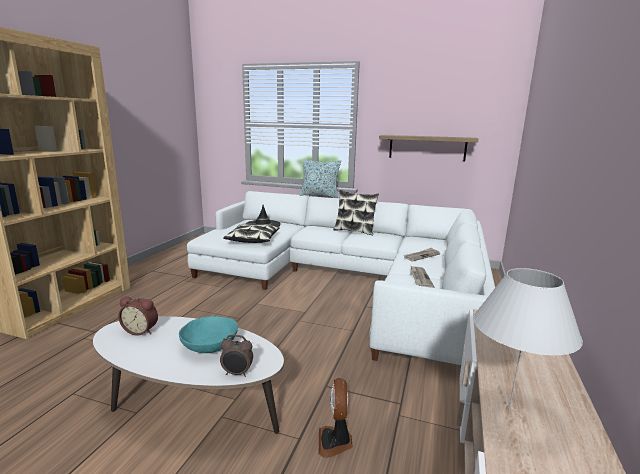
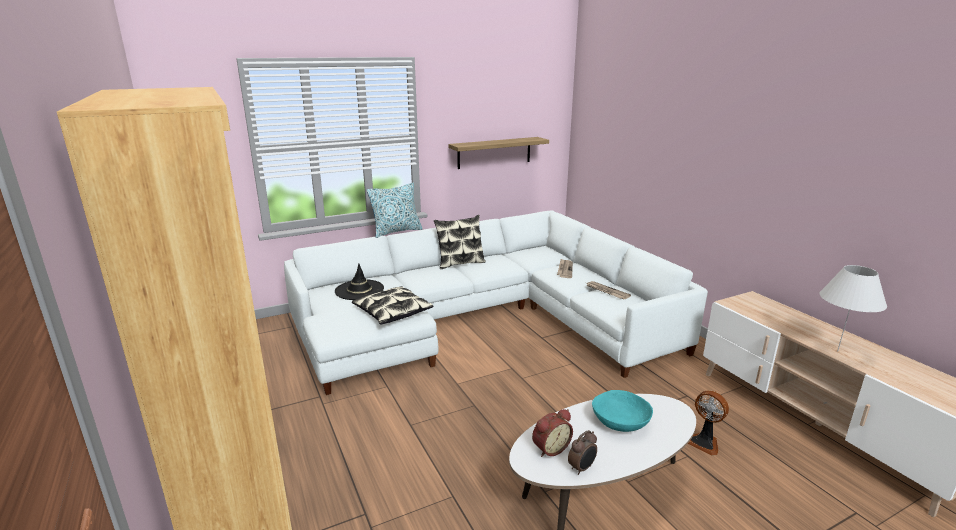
camera: 45 degrees left, 5 degrees up
(237, 373) = (679, 425): alarm clock -> alarm clock (582, 468)

